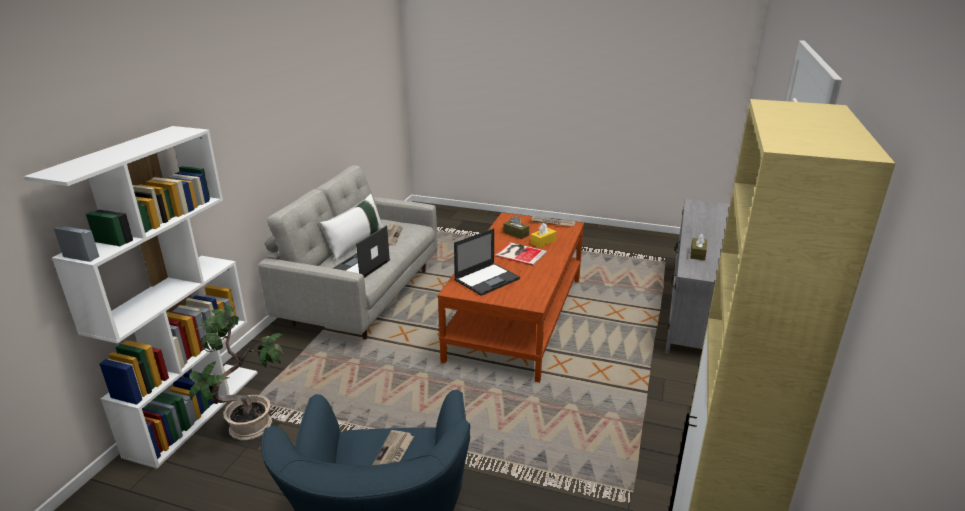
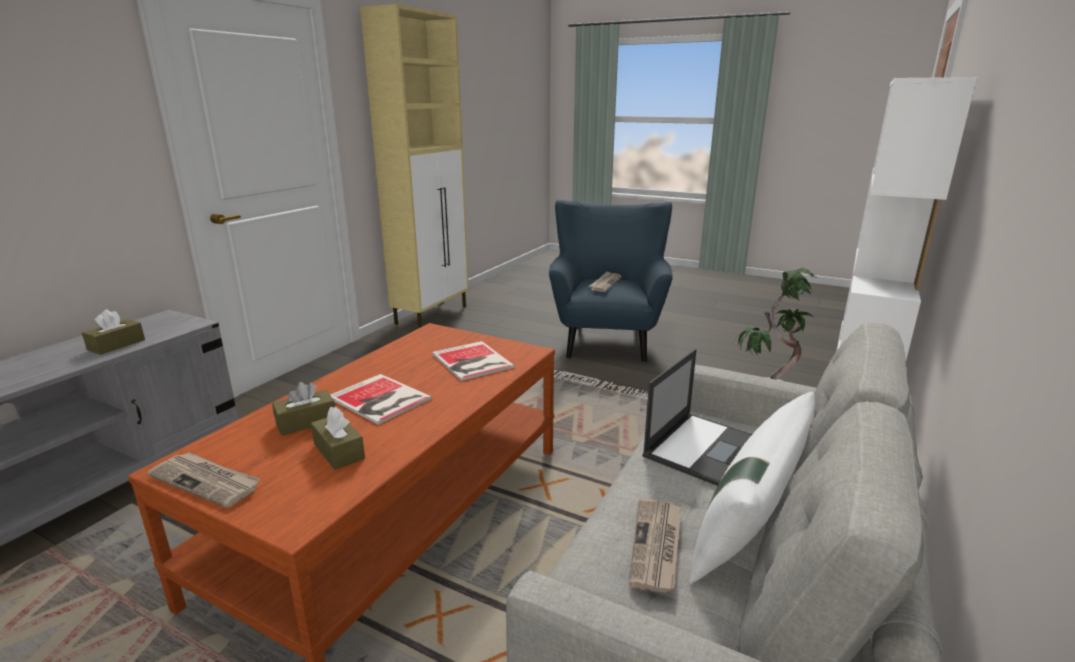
camera: 170 degrees left, 5 degrees down
(487, 279) = (471, 362): laptop -> book
(543, 242) = (306, 422): yellow tissue box -> brown tissue box

